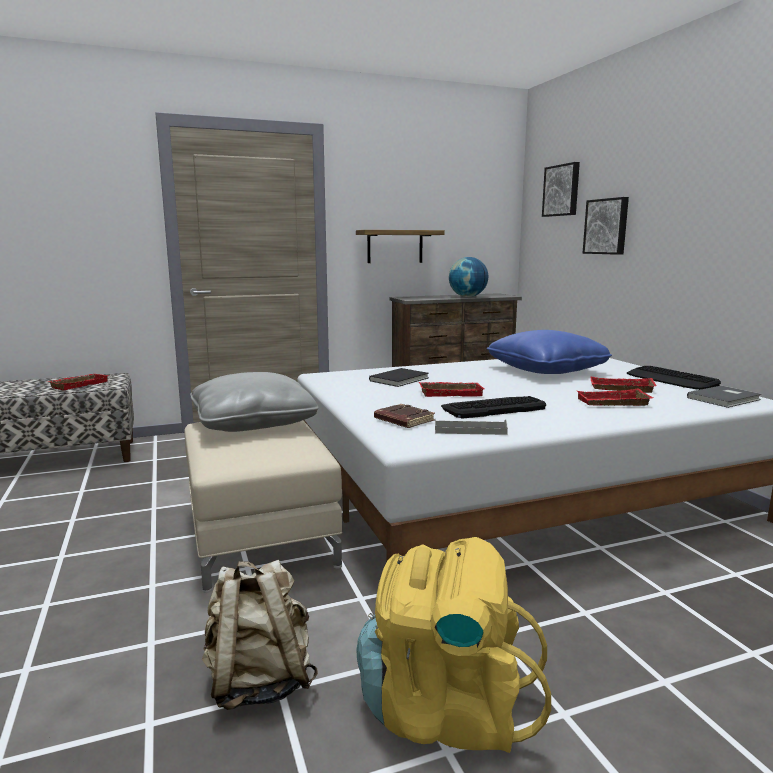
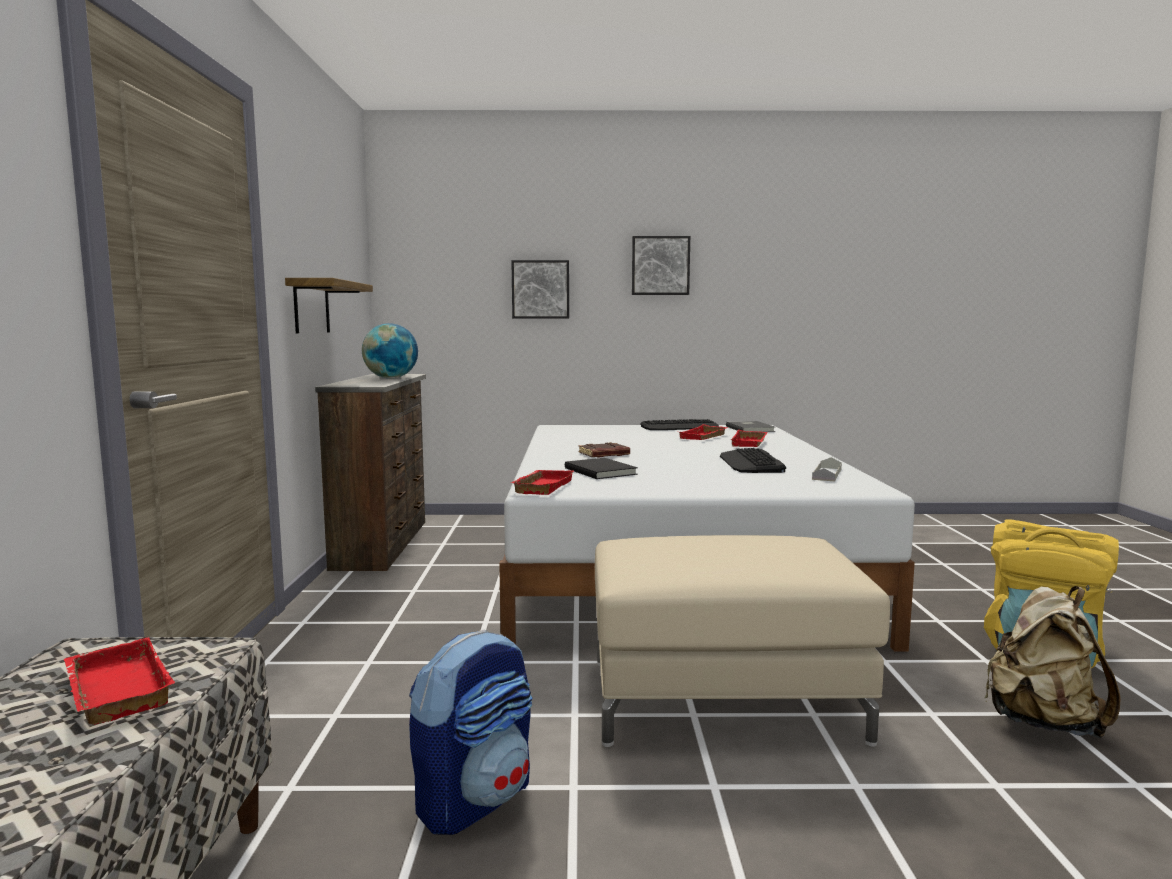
camera: 70 degrees left, 5 degrees down
(143, 491) = (475, 799): none -> backpack
(253, 423) = (672, 552): grey pillow -> none
(403, 420) = (787, 484): brown book -> brown book (604, 454)
(451, 393) = (683, 465): red tray -> red tray (541, 486)
(546, 370) = (611, 439): blue pillow -> none
(562, 190) = (457, 245): picture -> picture (660, 265)

